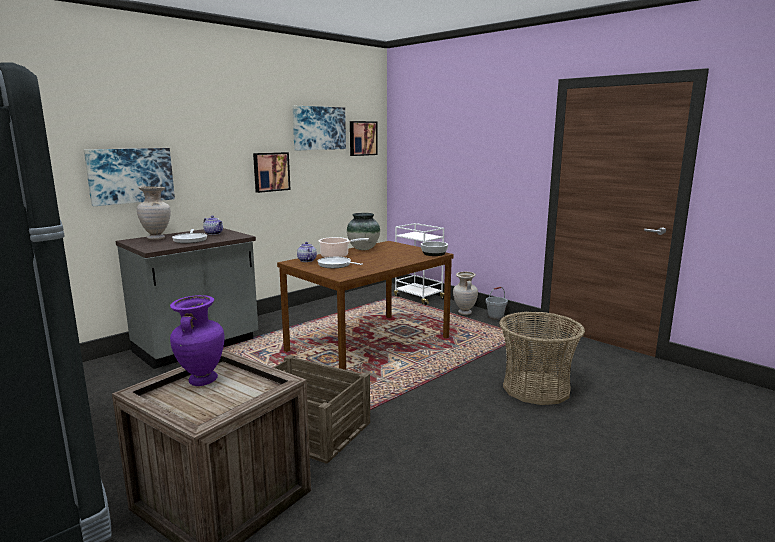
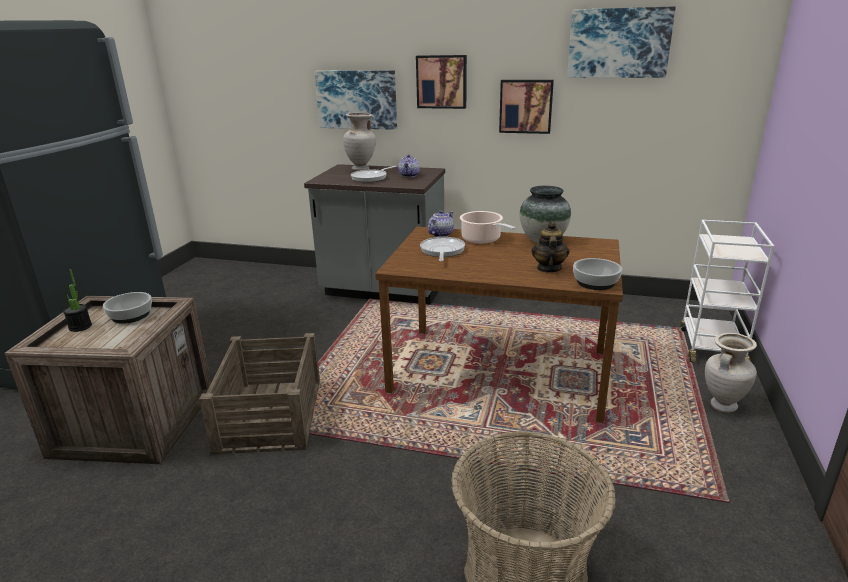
camera: 60 degrees right, 10 degrees up
(183, 404) = (80, 327): none -> potted plant
(201, 380) = (131, 315): purple vase -> bowl
(362, 138) = (713, 59): picture -> picture (442, 81)
(403, 255) = (548, 268): none -> teapot
(495, 317) = (759, 442): grey bucket -> none

